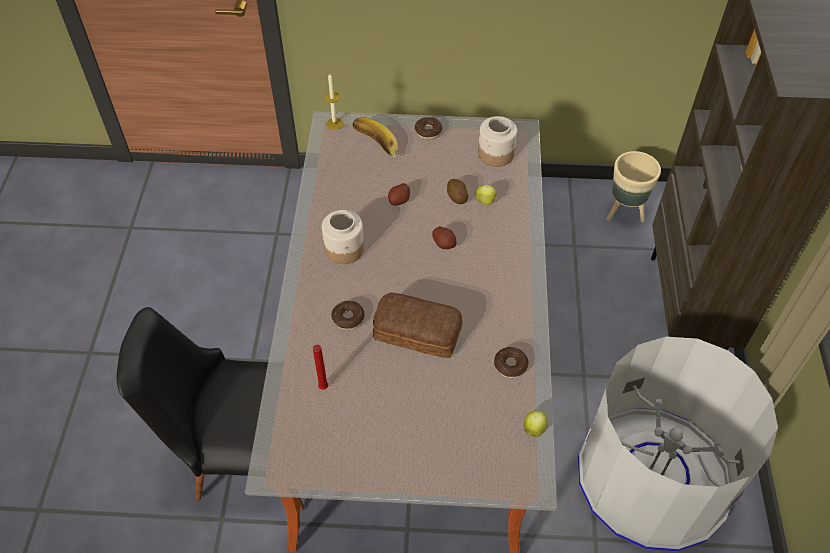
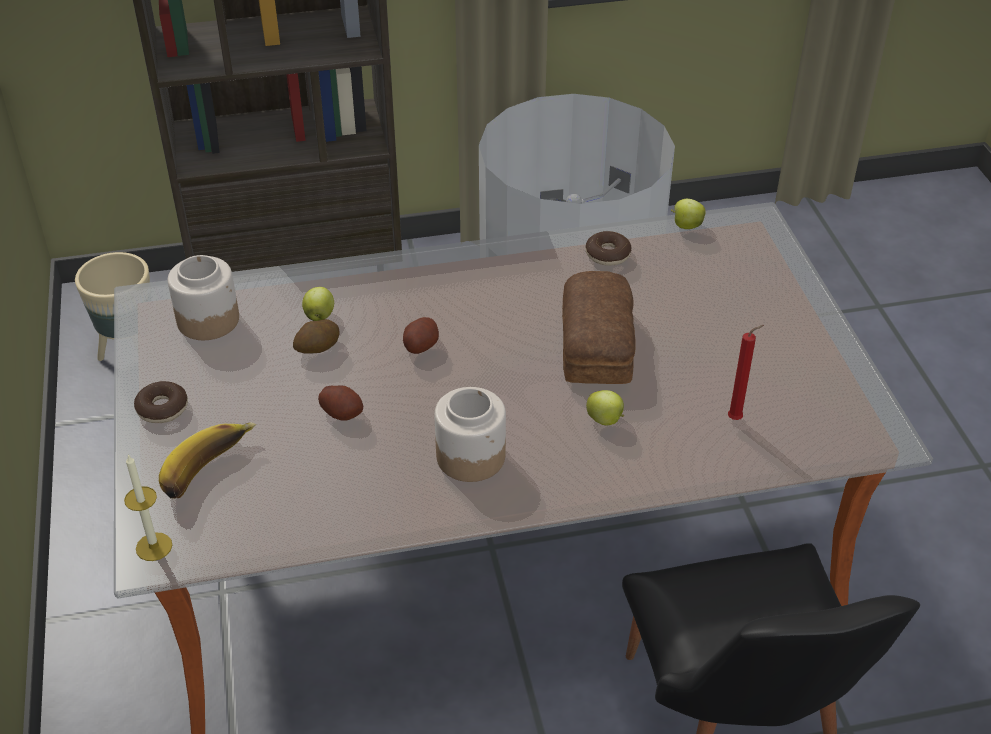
camera: 105 degrees left, 10 degrees down
(348, 318) = (605, 420): donut -> apple

